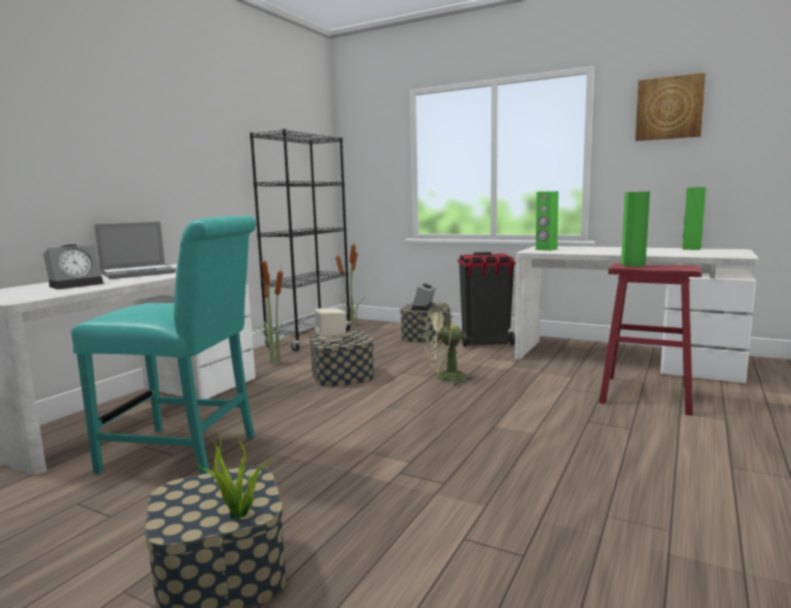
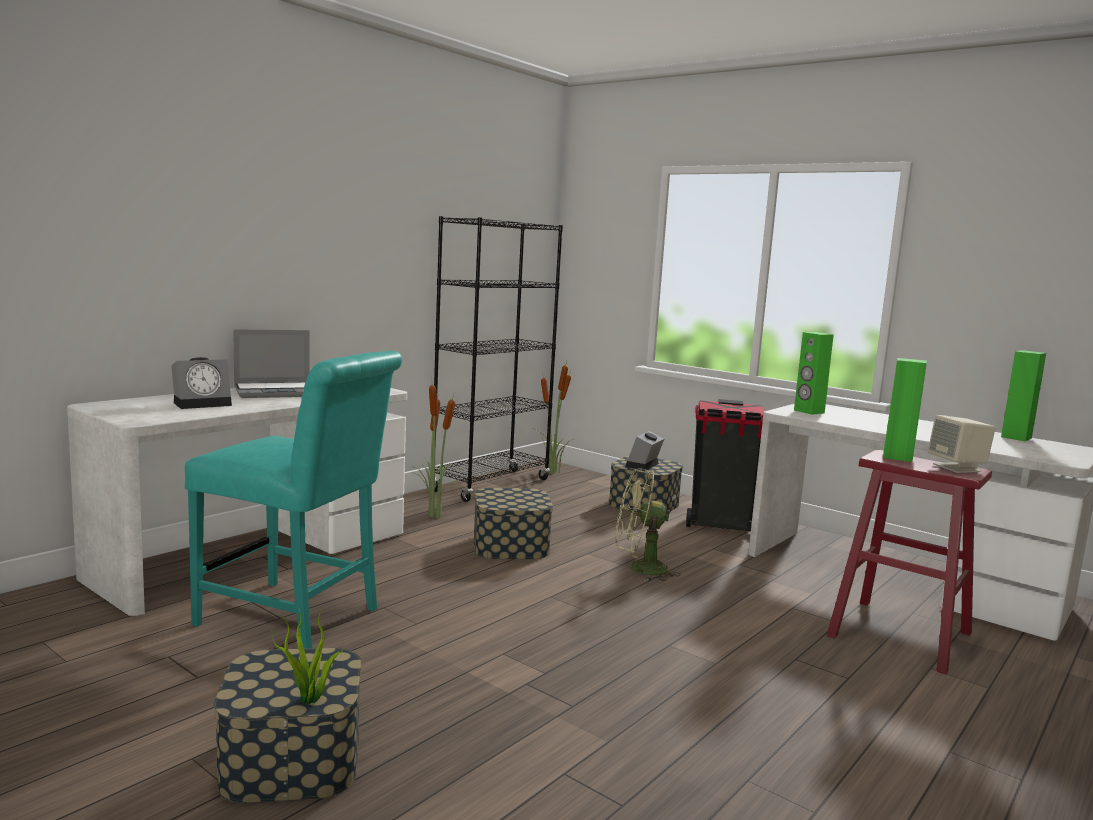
camera: 10 degrees right, 0 degrees up
(331, 339) = (500, 497): beige speaker -> beige speaker (957, 468)
(669, 108) = (1012, 232): picture -> none

